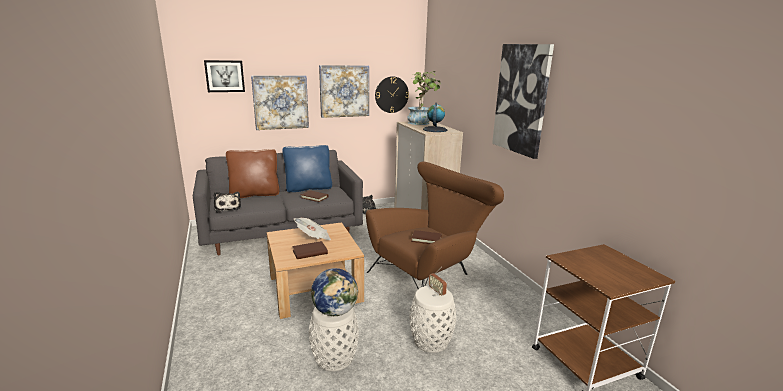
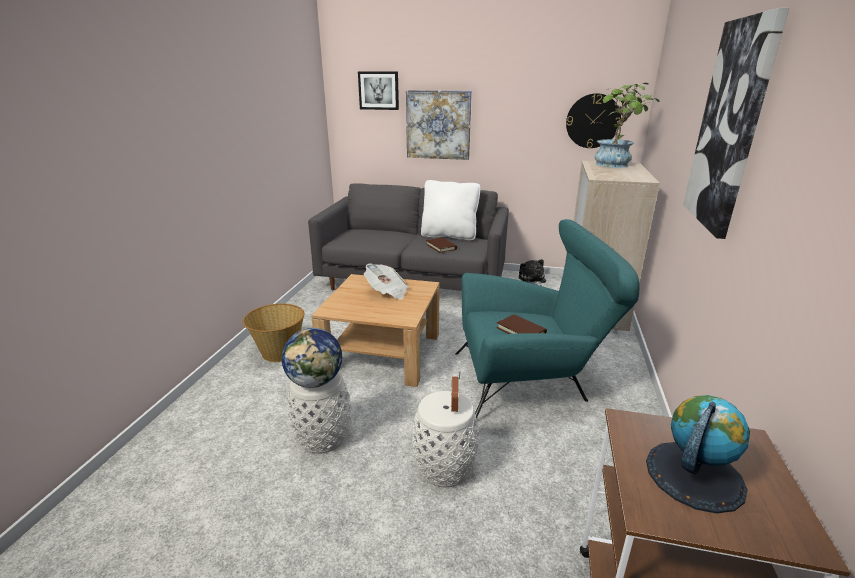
camera: 35 degrees right, 5 degrees up
(226, 316) = (279, 352): none -> basket
(227, 207) = (345, 240): plush toy -> none
(255, 194) = (387, 232): brown pillow -> none
(308, 188) = (449, 235): blue pillow -> white pillow
(310, 252) = (363, 307): brown book -> none
(344, 91) = (521, 113): picture -> none
(428, 274) = (529, 382): brown armchair -> turquoise armchair
(434, 129) = (617, 175): globe -> globe (694, 475)

